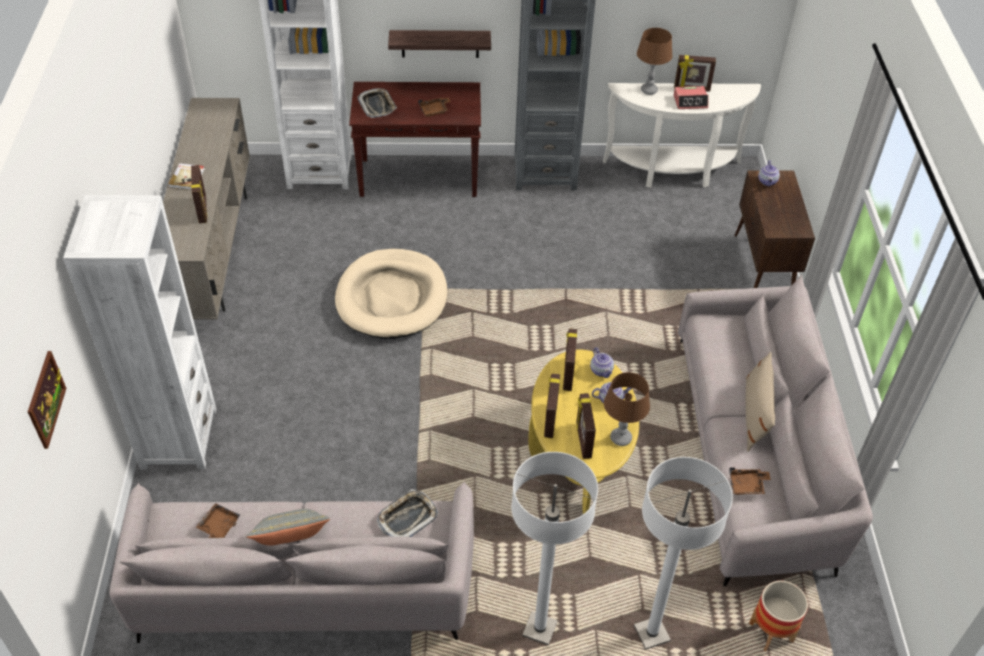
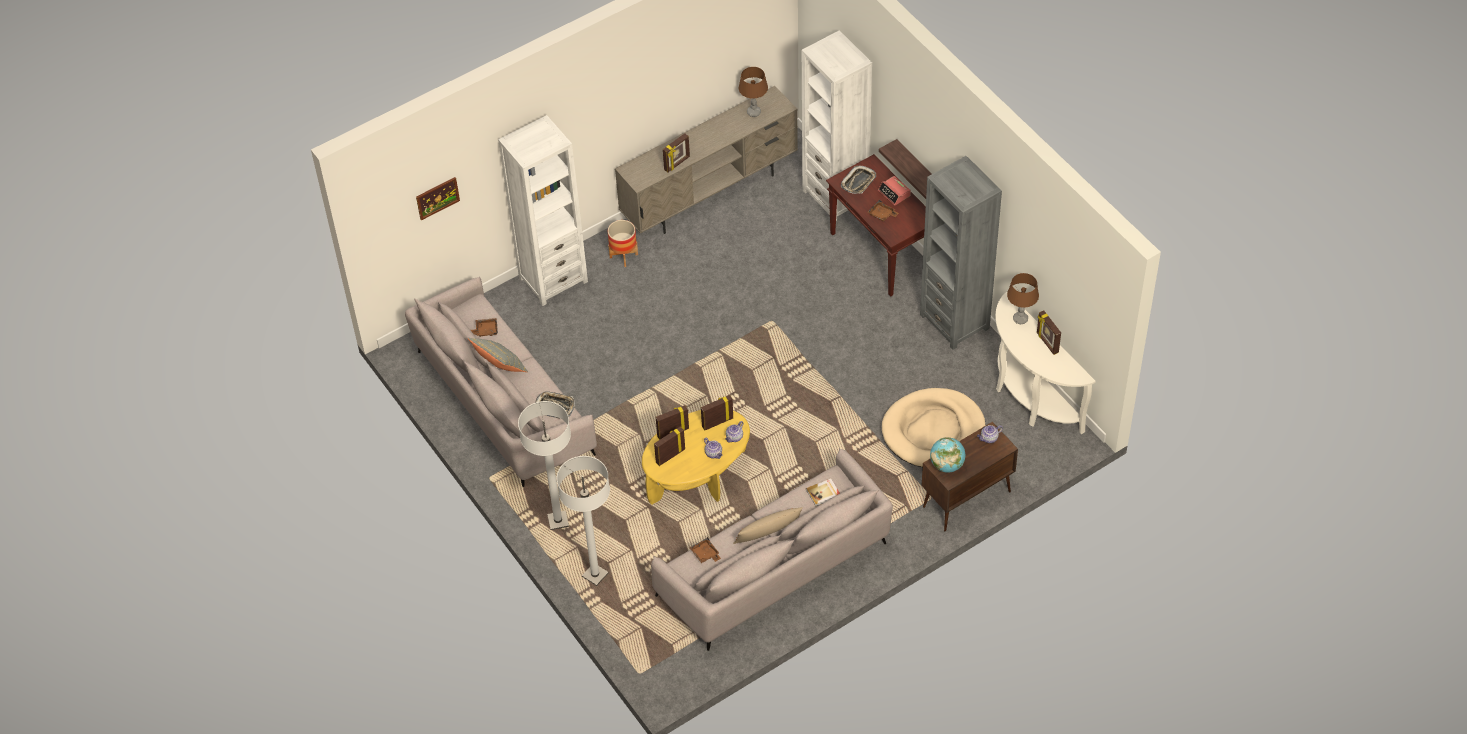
camera: 60 degrees right, 5 degrees up
(187, 178) = (698, 137): book -> book (823, 493)
(392, 297) = (750, 309): beige dog bed -> beige dog bed (933, 431)
(620, 438) = (686, 473): brown table lamp -> brown table lamp (753, 112)
(690, 102) = (1029, 349): alarm clock -> alarm clock (894, 193)
(771, 632) = (640, 632): planter -> planter (624, 256)
(781, 223) = (947, 465): none -> globe

